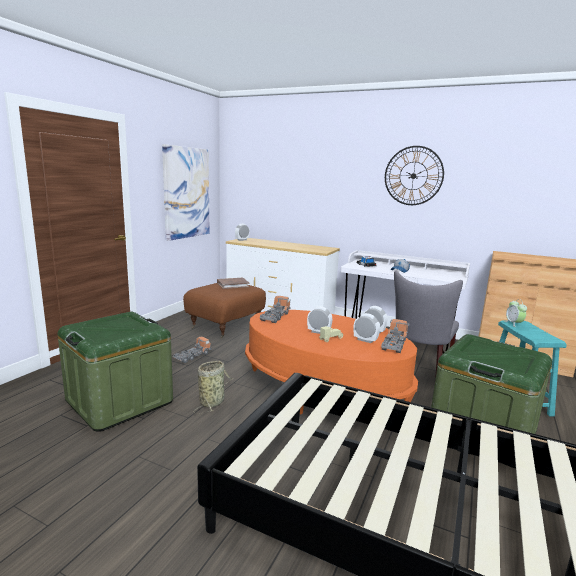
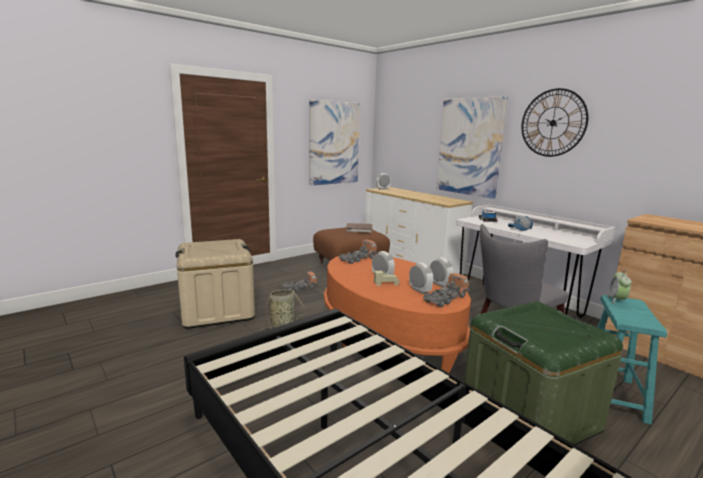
camera: 25 degrees right, 0 degrees up
(119, 401) = (217, 310): green storage box -> beige storage box
(333, 196) = (470, 147): none -> picture

